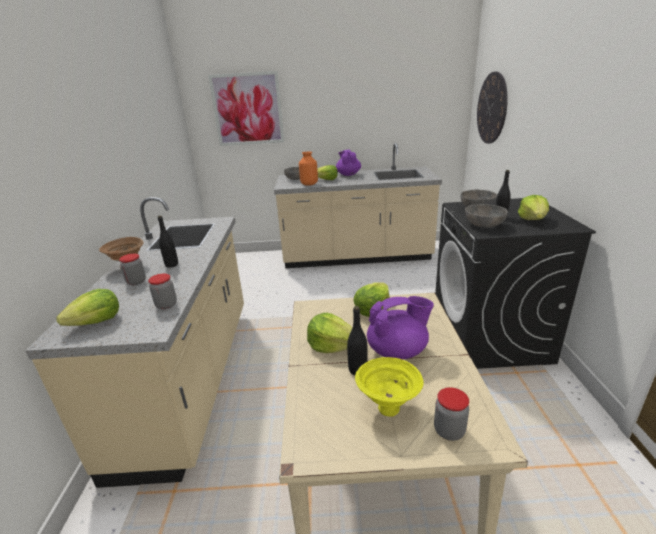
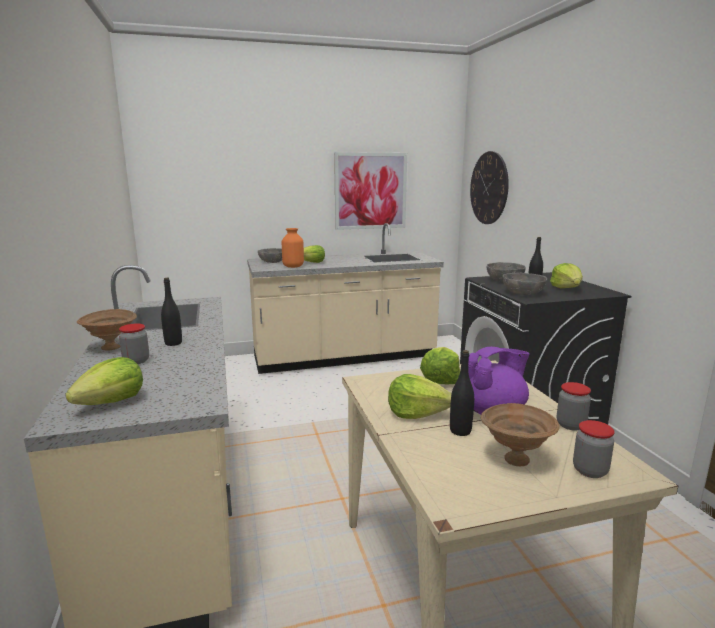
camera: 15 degrees left, 10 degrees down
(166, 305) = (199, 380): jar -> jar (570, 425)
(247, 109) = (211, 179): picture -> picture (370, 191)
(348, 174) = (334, 258): purple teapot -> none
(387, 408) = (514, 459): yellow bowl -> brown bowl

